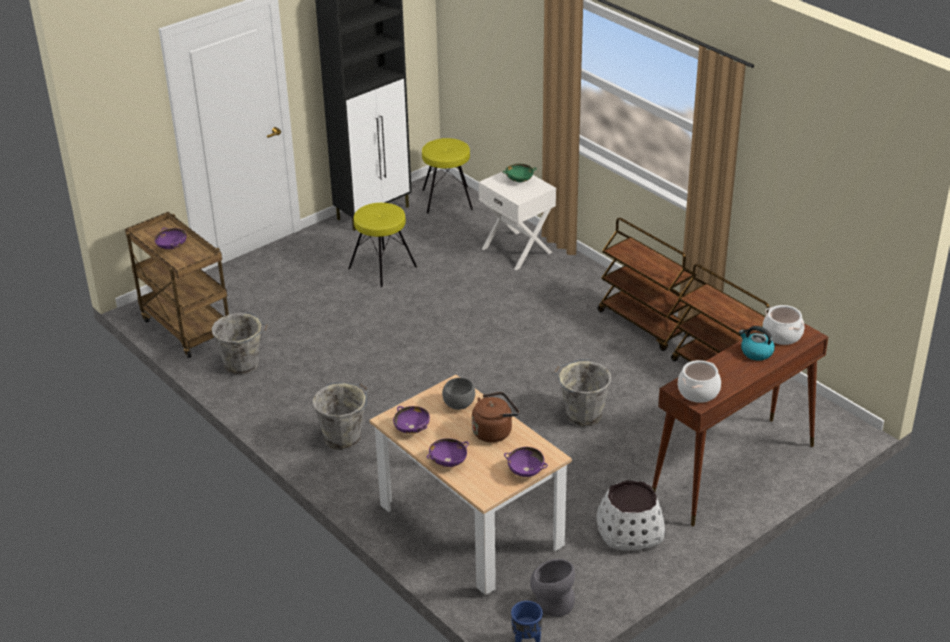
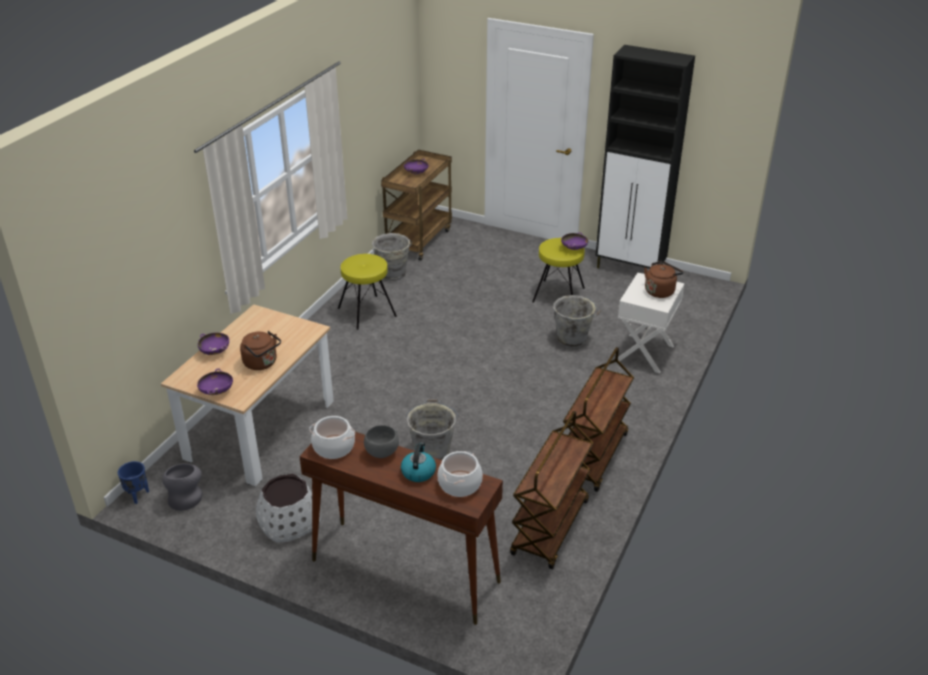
camera: 65 degrees right, 0 degrees up
(344, 437) = (335, 341): grey bucket -> grey bucket (573, 340)
(412, 429) = (249, 325): purple bowl -> purple bowl (574, 248)
(447, 199) = (685, 297): yellow stool -> yellow stool (367, 312)
(459, 405) = (289, 338): grey bowl -> grey bowl (381, 452)
(519, 180) = (660, 291): green bowl -> brown kettle

